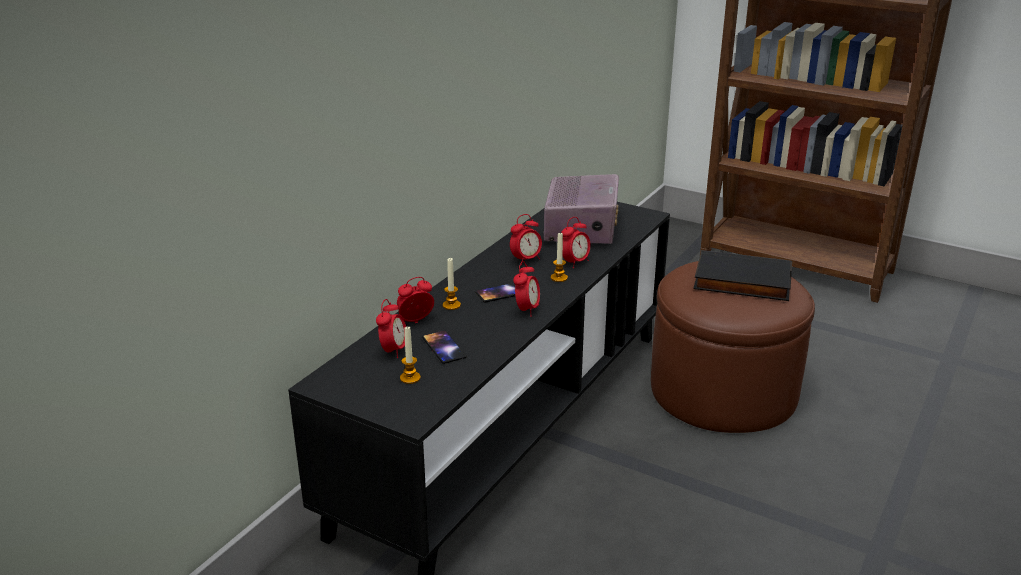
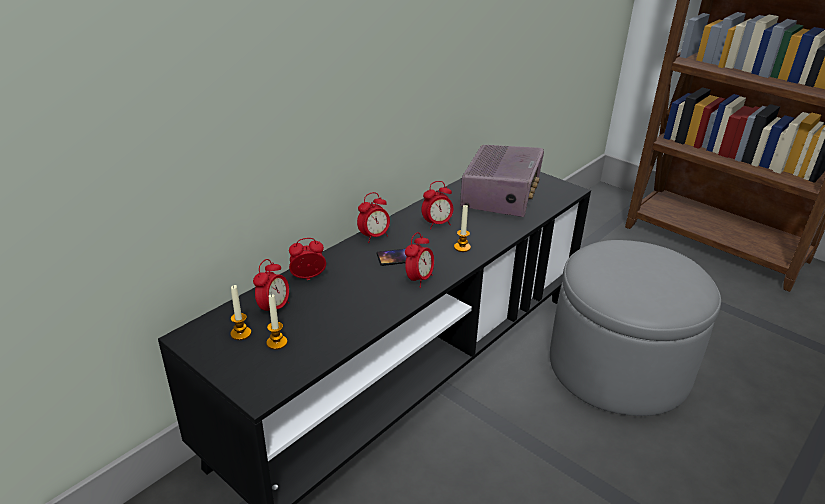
camera: 10 degrees right, 5 degrees up
(444, 347) = (323, 311): phone -> none
(451, 305) = (349, 265): candle -> candle (241, 333)
(575, 262) = (483, 232): alarm clock -> alarm clock (374, 236)
(722, 391) = (618, 365): brown ottoman -> grey ottoman
(741, 282) = (649, 269): black book -> none

